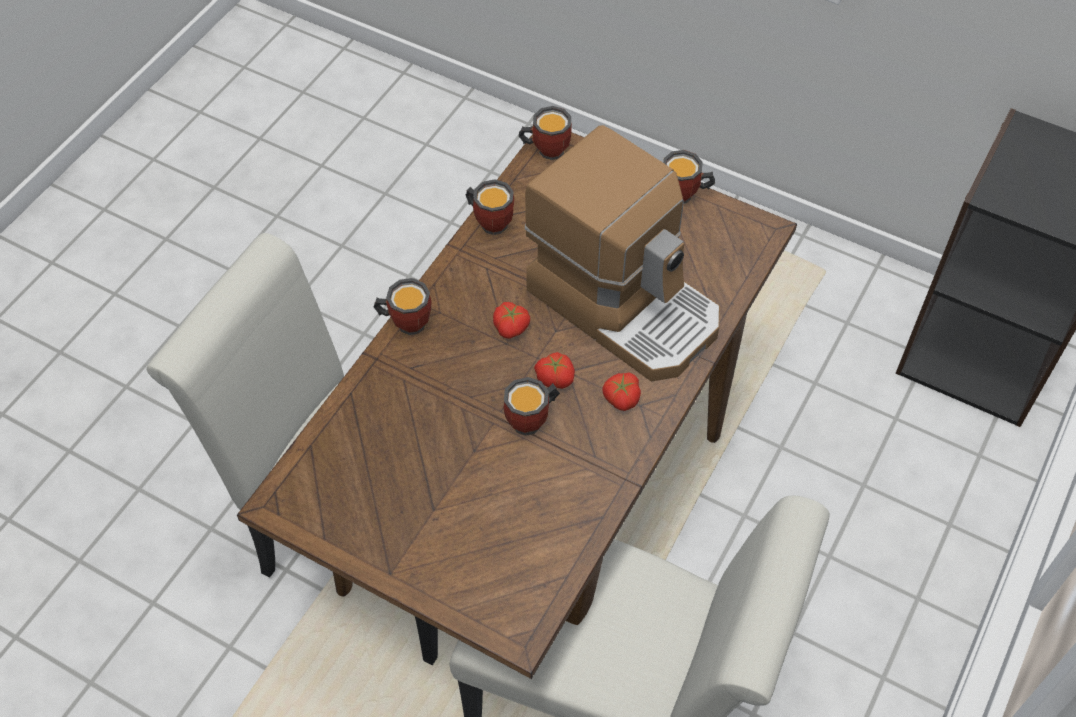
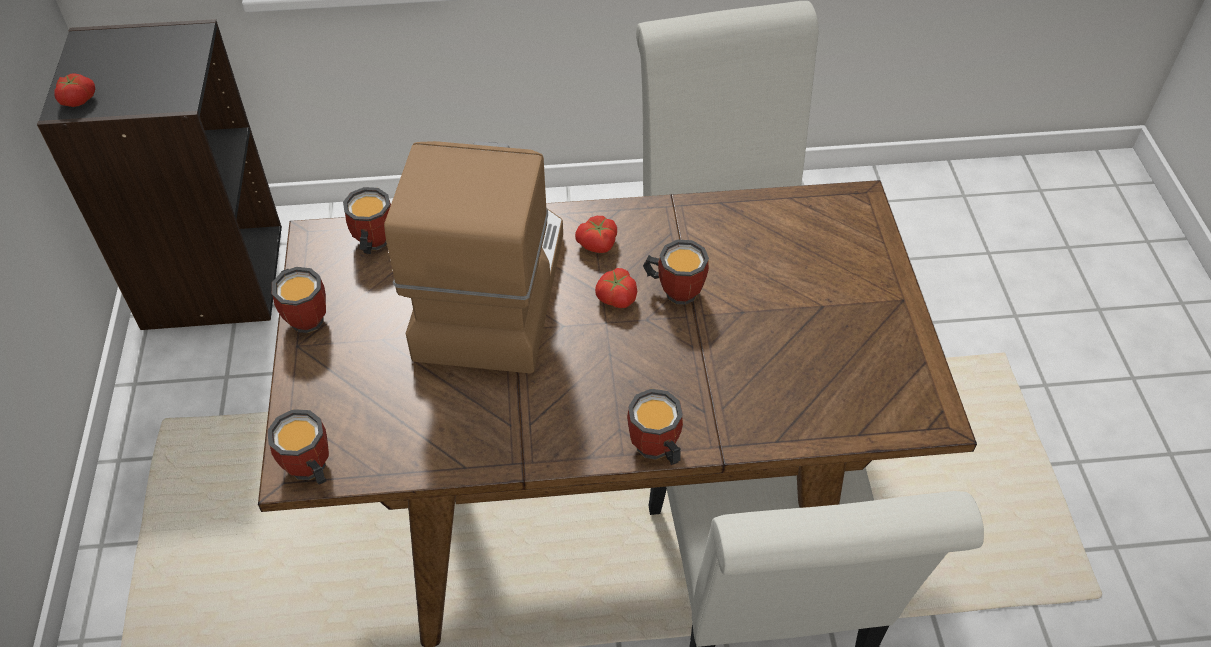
camera: 125 degrees left, 5 degrees down
(491, 220) = (459, 459): mug -> mug (371, 243)
(512, 327) = (587, 360): tomato -> tomato (77, 99)

